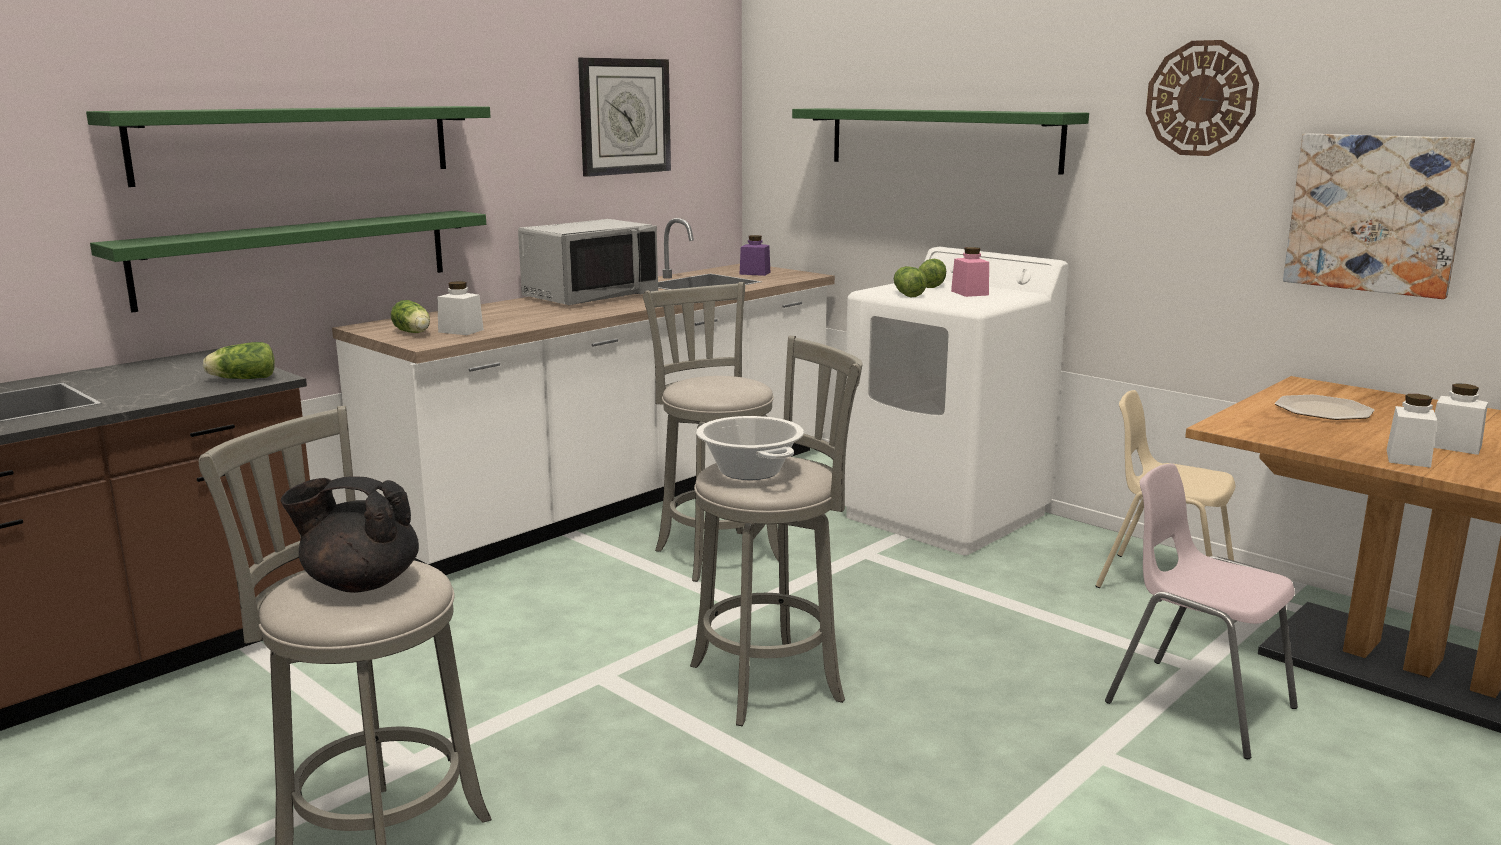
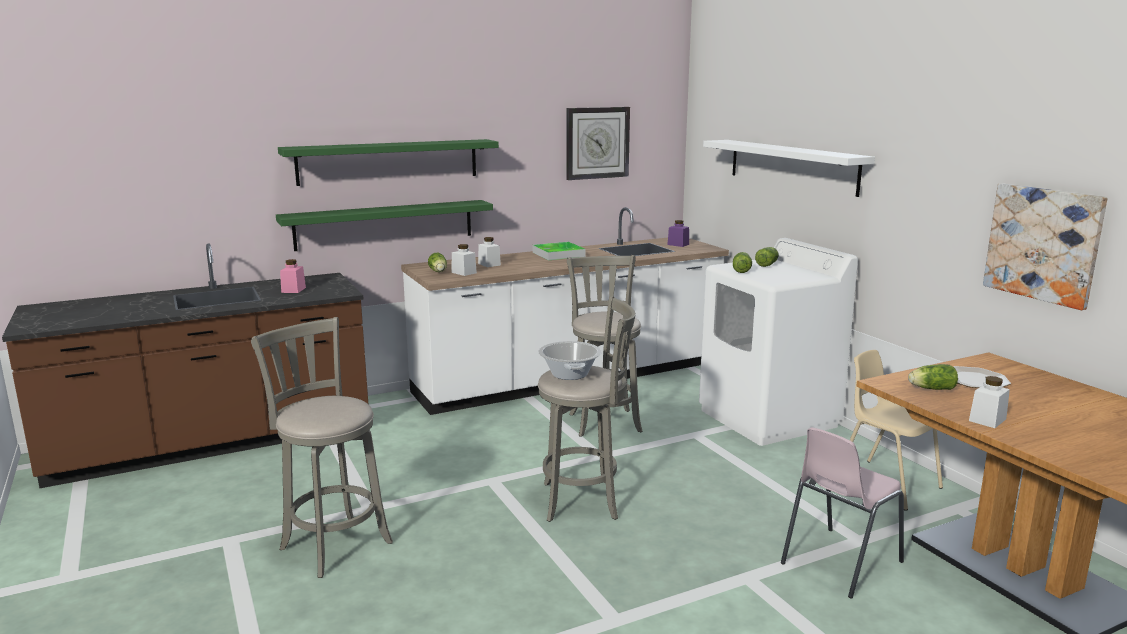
camera: 20 degrees right, 0 degrees up
(241, 379) = (332, 292): lettuce -> lettuce (930, 388)
(360, 583) = (326, 408): black teapot -> none
(589, 296) = (558, 254): grey microwave -> tray
(941, 139) = (791, 166): green shelf -> white shelf
(969, 293) = (784, 272): pink jar -> pink jar (293, 290)
(1197, 705) = (839, 562): pink chair -> pink chair turned 105 degrees counterclockwise
(1201, 98) = (940, 153): wall clock -> none
(1454, 446) = (1036, 416): white jar -> white jar (489, 264)

